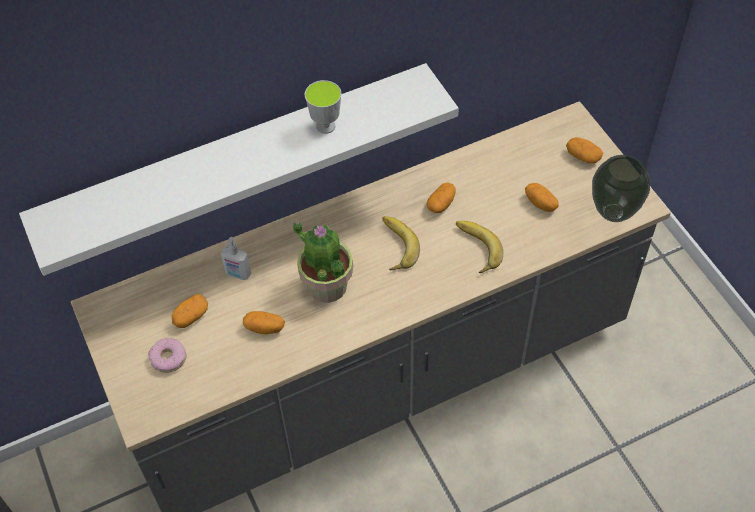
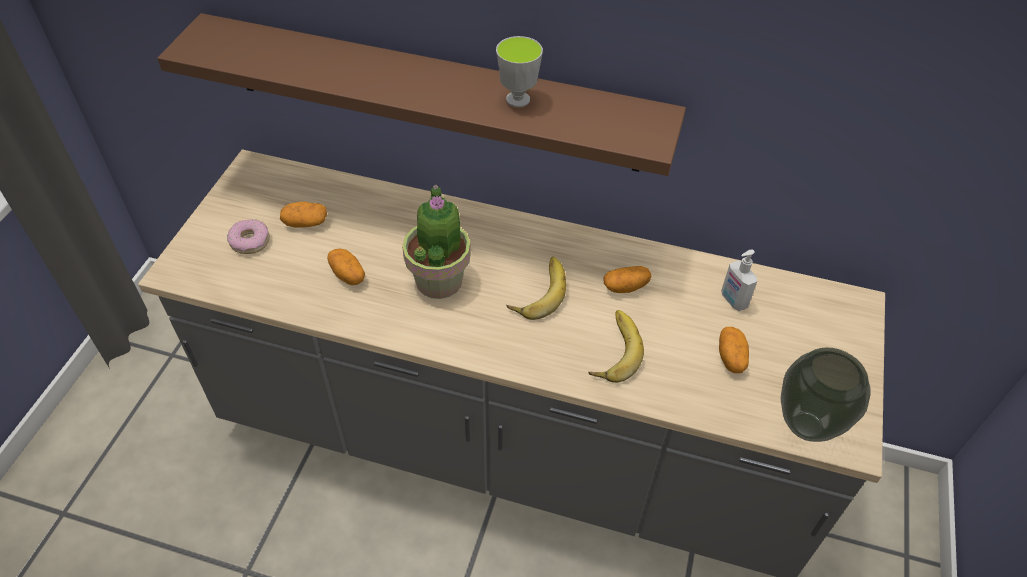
camera: 40 degrees right, 5 degrees down
(237, 158) = (433, 93): white shelf -> brown shelf
(238, 274) = (380, 217): soap dispenser -> soap dispenser (733, 300)
(583, 156) = (830, 346): potato -> none

